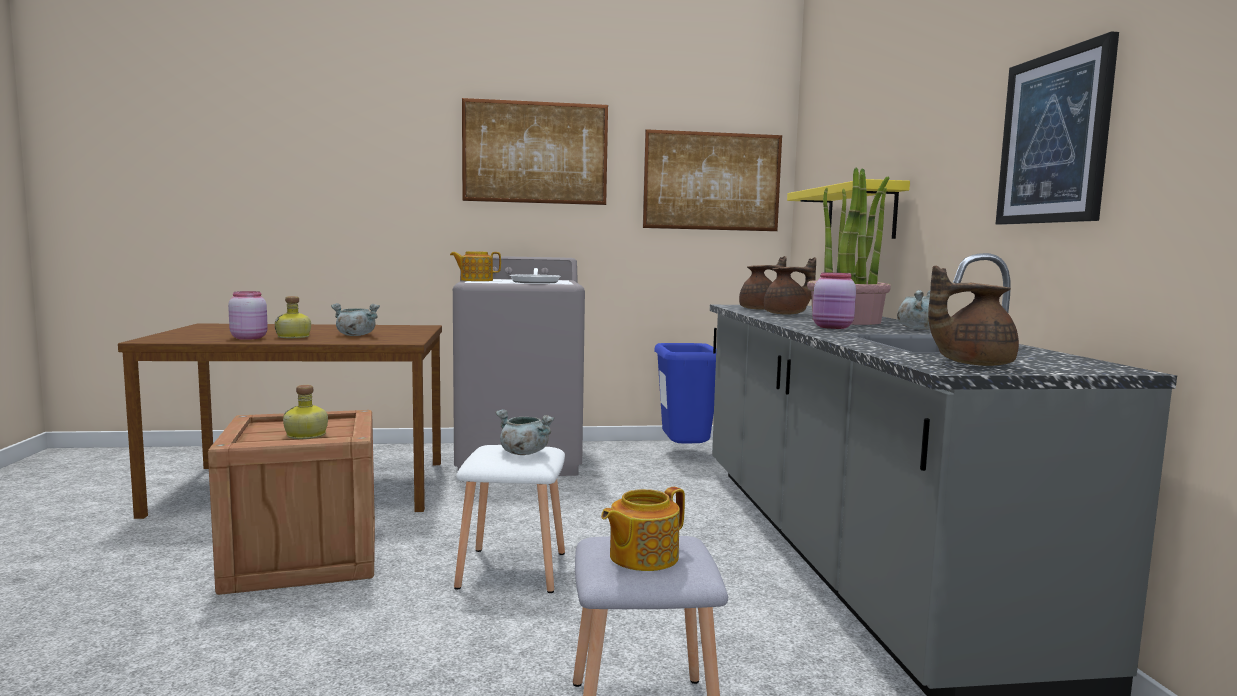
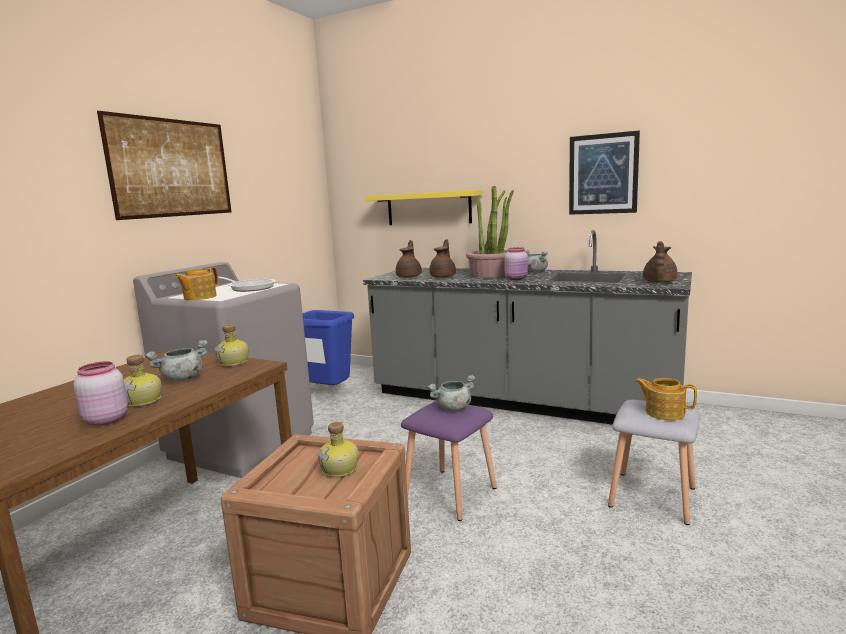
camera: 55 degrees left, 5 degrees up
(410, 337) = (234, 362): none -> bottle
(514, 569) = (450, 492): white stool -> purple stool
(642, 557) = (663, 412): teapot -> teapot turned 135 degrees clockwise
(712, 181) = (289, 187): picture -> none

